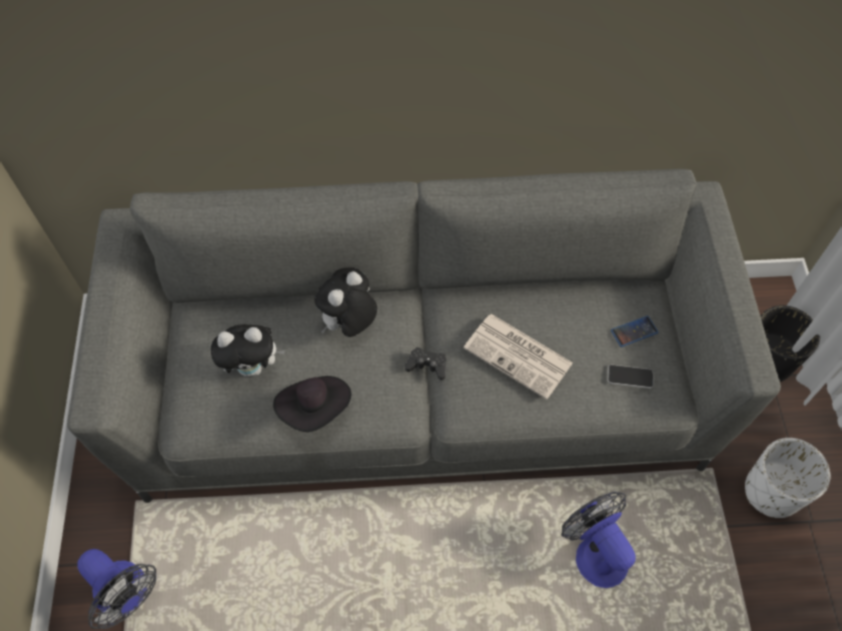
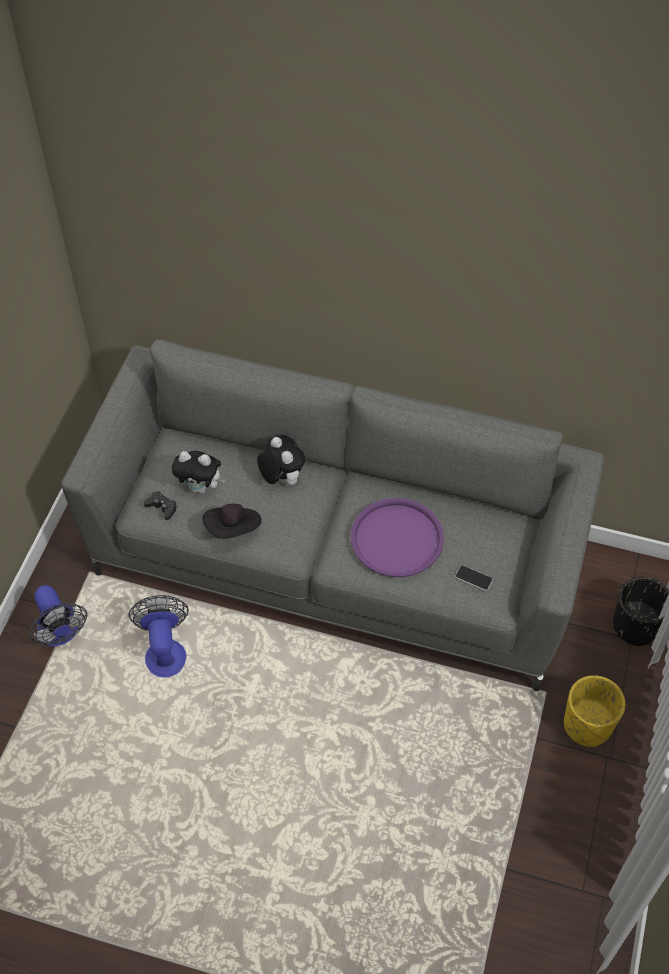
camera: 20 degrees right, 5 degrees down
(349, 324) = (281, 479): plush toy -> plush toy turned 90 degrees clockwise
(427, 365) = (326, 525): black game controller -> black game controller (162, 507)
(519, 356) = (397, 538): newspaper -> purple tray
(595, 551) = (421, 720): fan -> fan (165, 651)
(634, 331) = (492, 548): phone -> none
(771, 492) = (587, 725): white planter -> yellow planter

